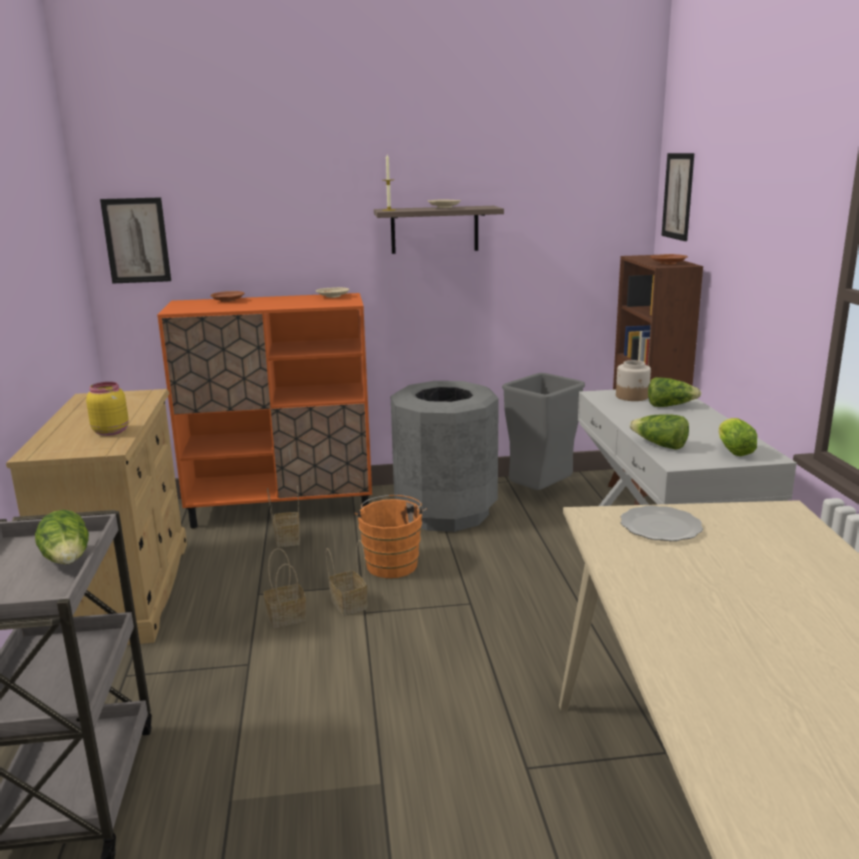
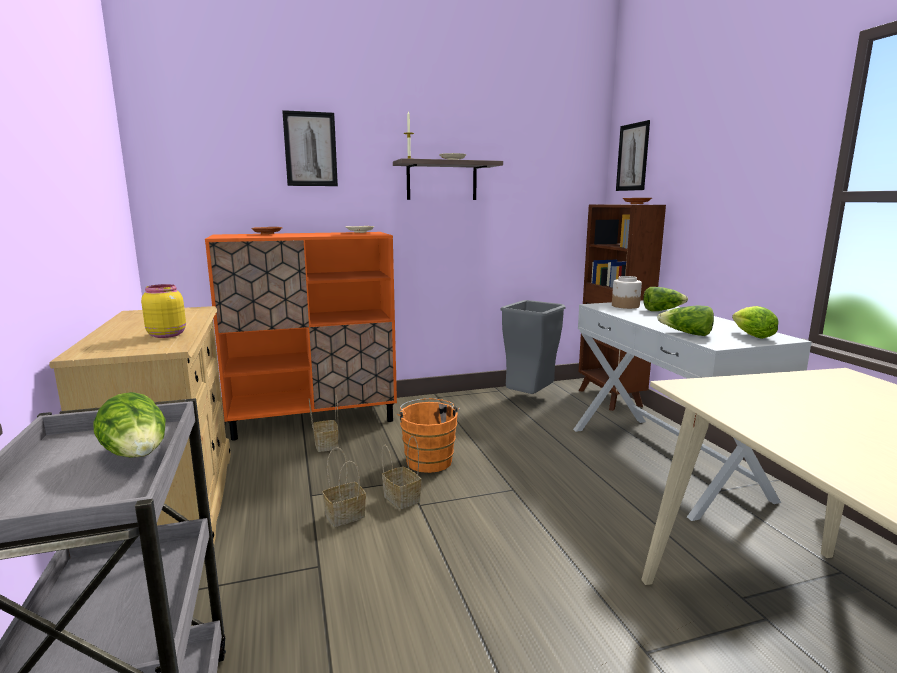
camera: 10 degrees left, 5 degrees down
(136, 240) = (181, 179): picture -> picture (310, 149)
(446, 512) = (458, 416): grey trash can -> none
(659, 527) = (757, 392): plate -> none

